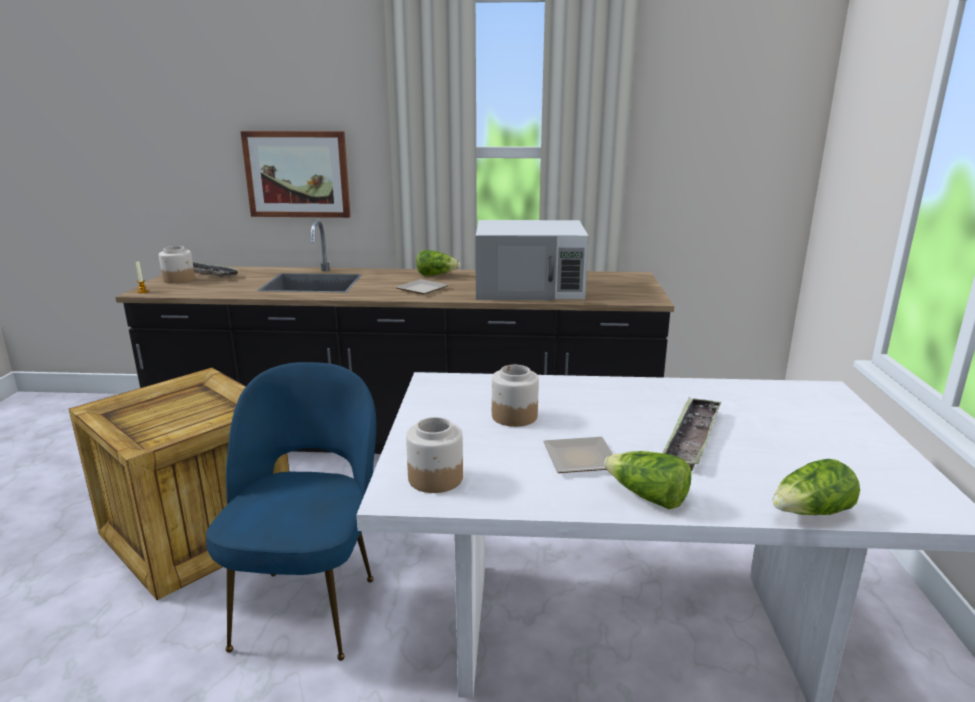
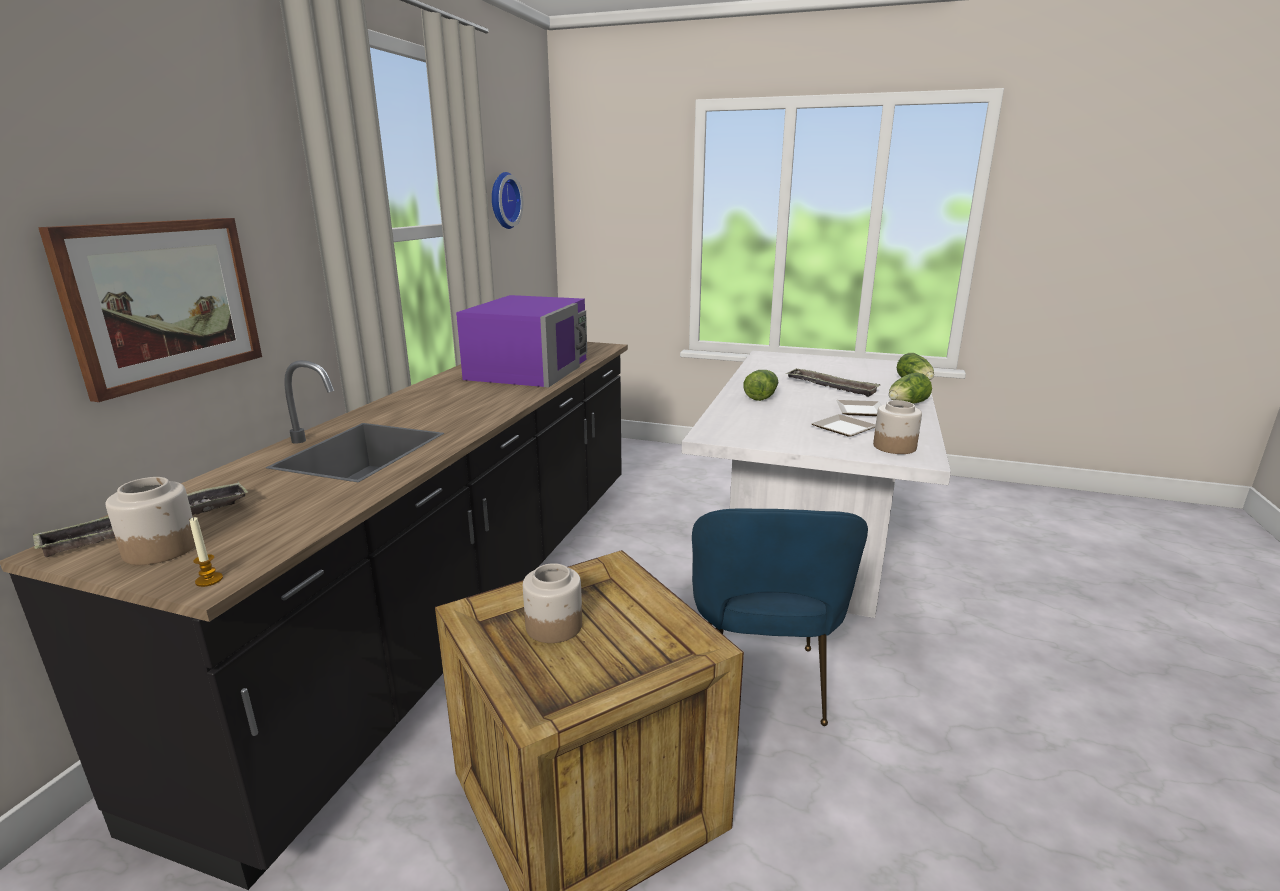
camera: 75 degrees left, 0 degrees up
(310, 604) = (760, 691): blue chair -> blue chair turned 105 degrees counterclockwise
(420, 289) = (481, 402): plate -> plate (844, 429)
(436, 275) = (426, 393): lettuce -> lettuce (761, 396)
(514, 416) = (791, 419): jar -> jar (553, 626)
(529, 288) = (529, 369): white microwave -> purple microwave
(689, 128) = (502, 200): none -> wall clock

